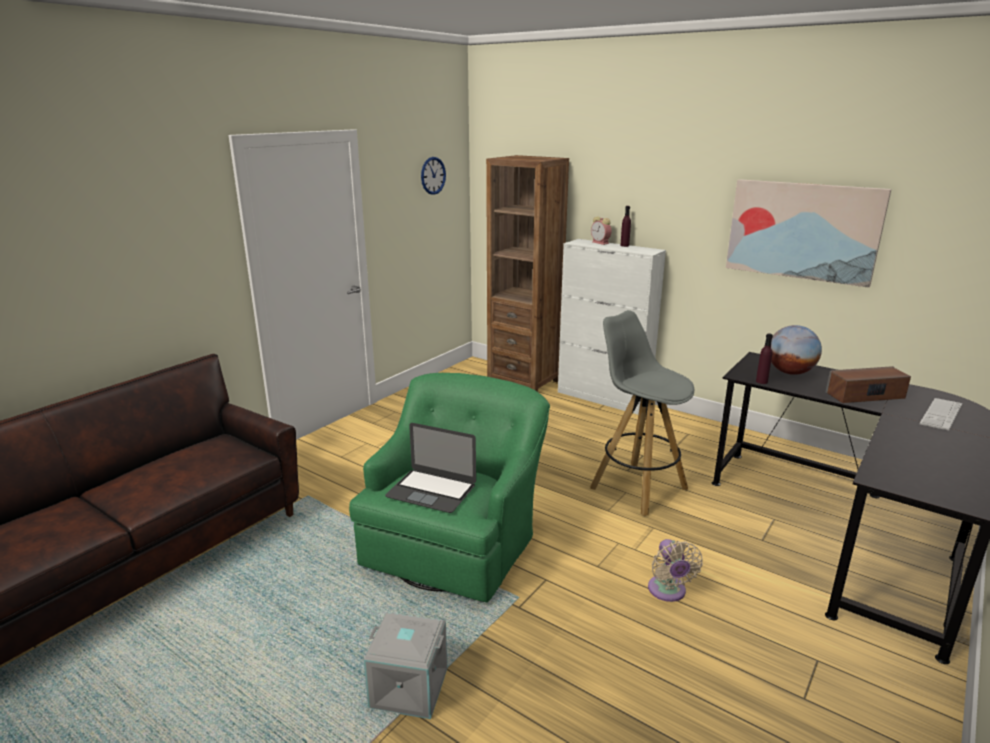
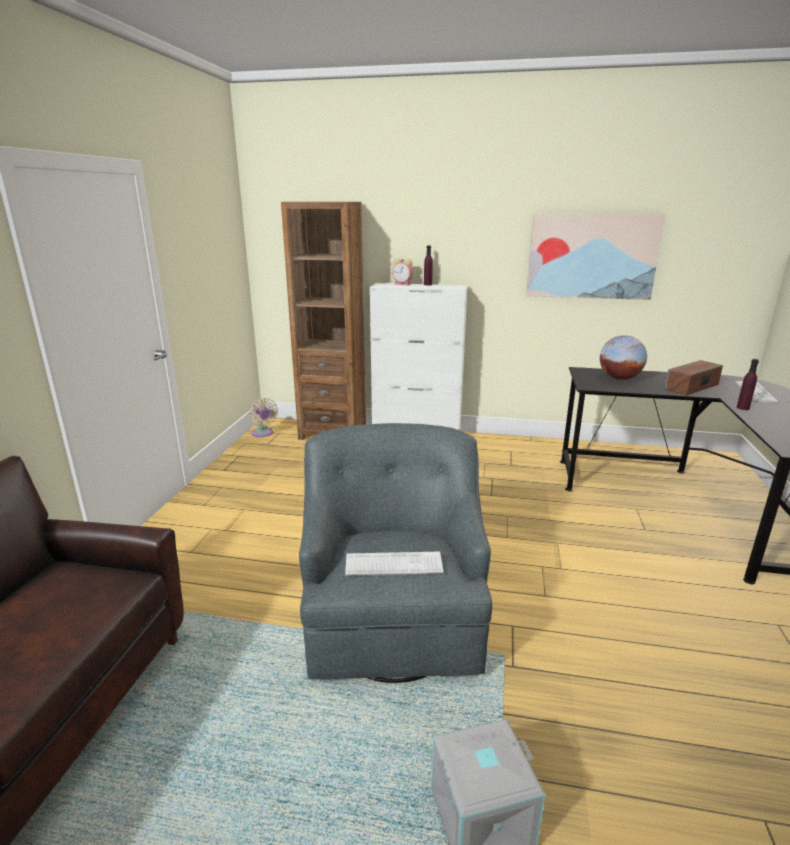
camera: 25 degrees left, 0 degrees up
(431, 490) = (393, 564): laptop -> keyboard
(433, 175) = (215, 224): wall clock -> none
(456, 542) = (394, 614): green armchair -> grey armchair
(637, 487) = (512, 509): grey stool -> none
(668, 592) = (621, 601): beige fan -> beige fan (263, 433)
(761, 381) = (610, 388): purple bottle -> purple bottle (742, 408)

